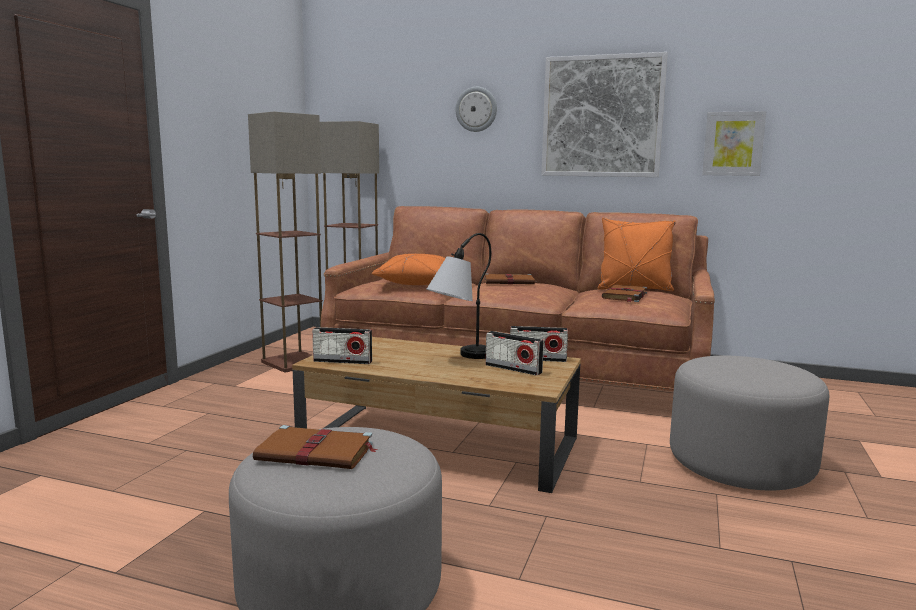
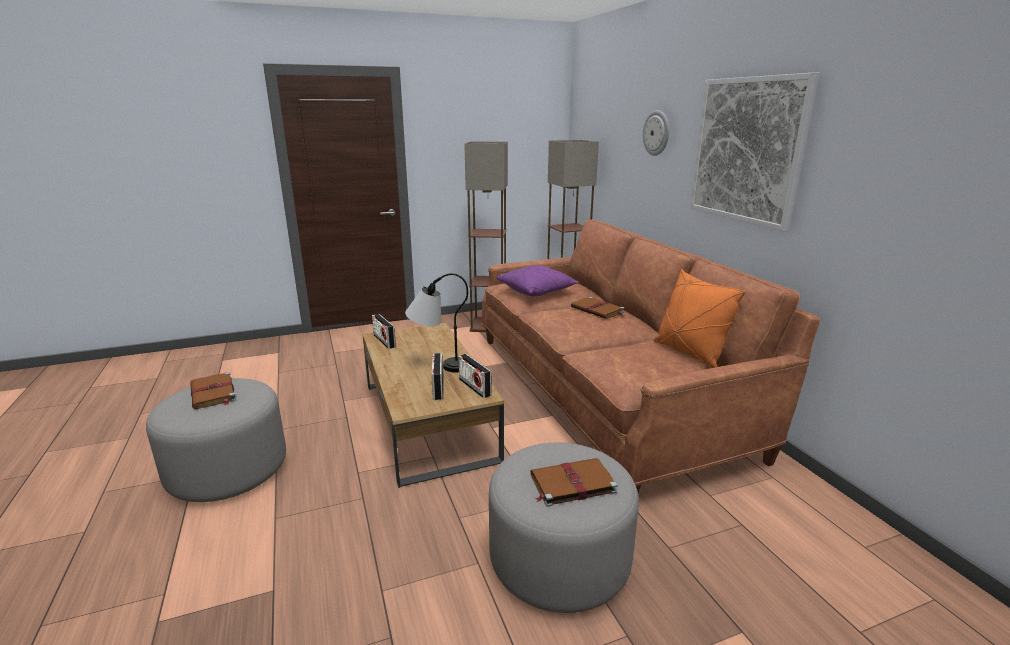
camera: 50 degrees right, 10 degrees up
(415, 282) = (537, 291): orange pillow -> purple pillow
(624, 296) = (633, 357): brown book -> brown book (571, 484)
(733, 144) = (876, 203): picture -> none

